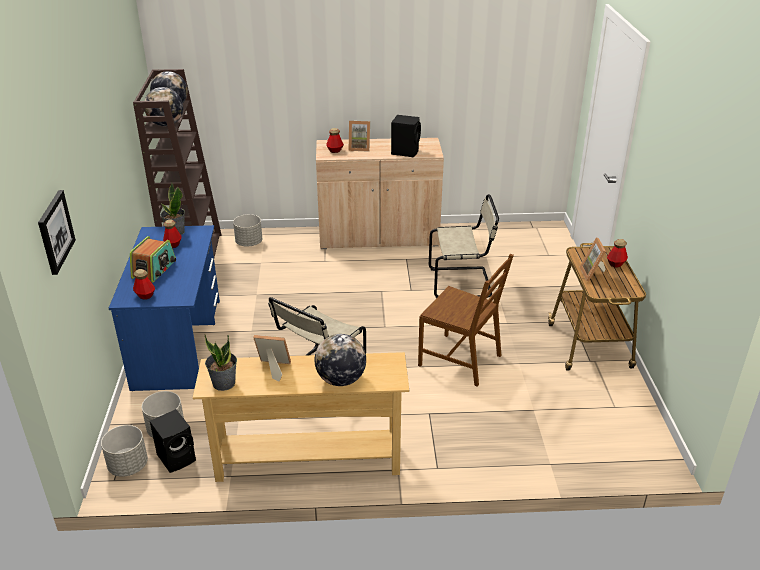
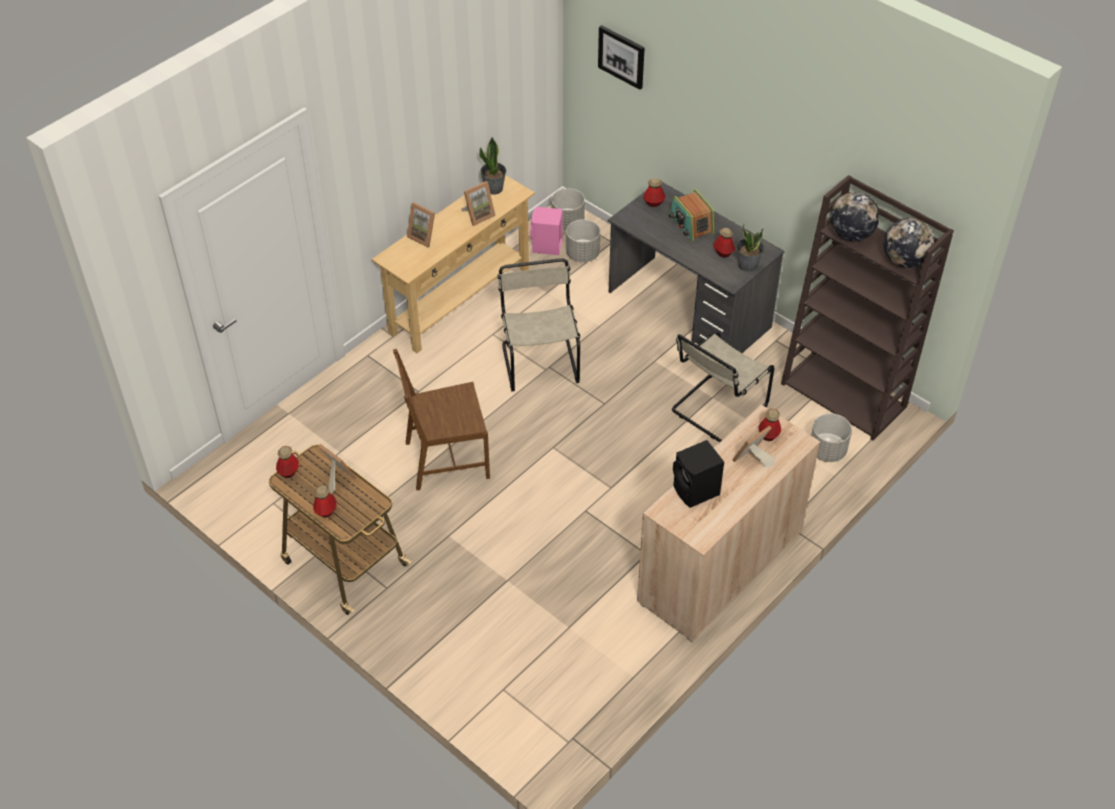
camera: 135 degrees right, 15 degrees up
(178, 343) = (689, 310): blue desk -> grey desk
(178, 457) = (546, 247): black speaker -> pink speaker
(341, 380) = (424, 236): globe -> picture frame
(462, 283) = (547, 561): beige chair -> beige chair (716, 410)
(626, 292) = (288, 471): none -> bottle

